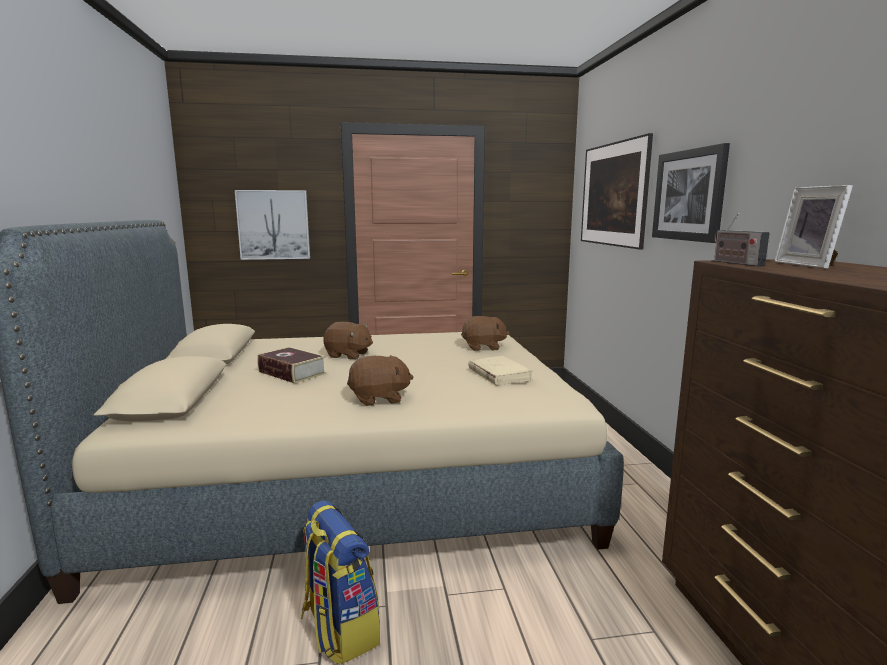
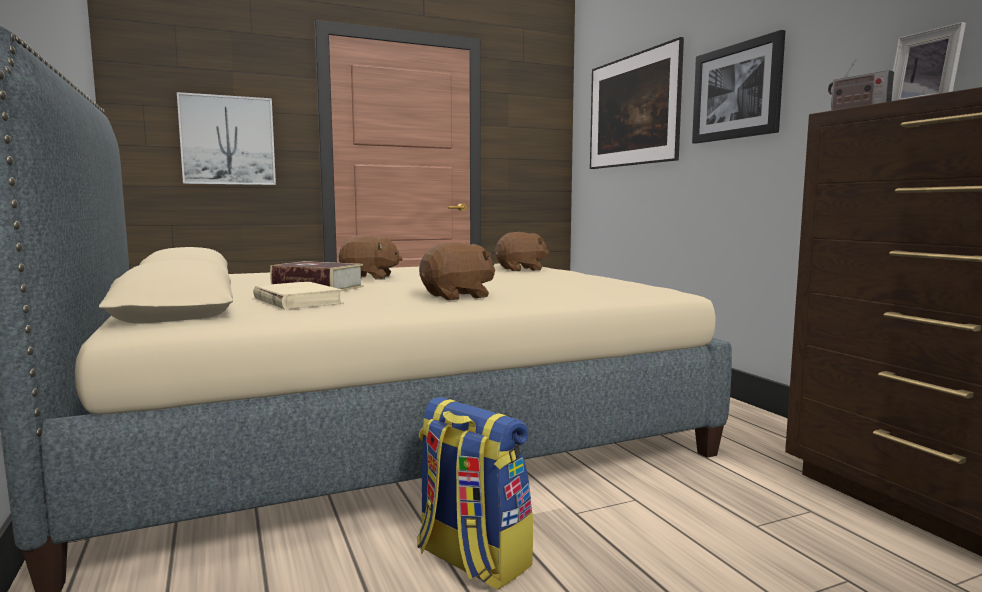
camera: 15 degrees left, 5 degrees down
(499, 374) = (570, 278): beige book -> beige book (297, 301)

